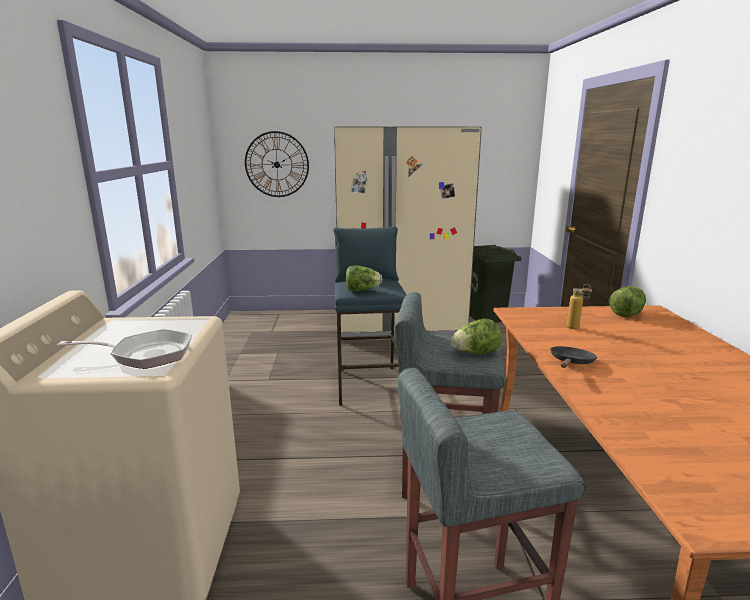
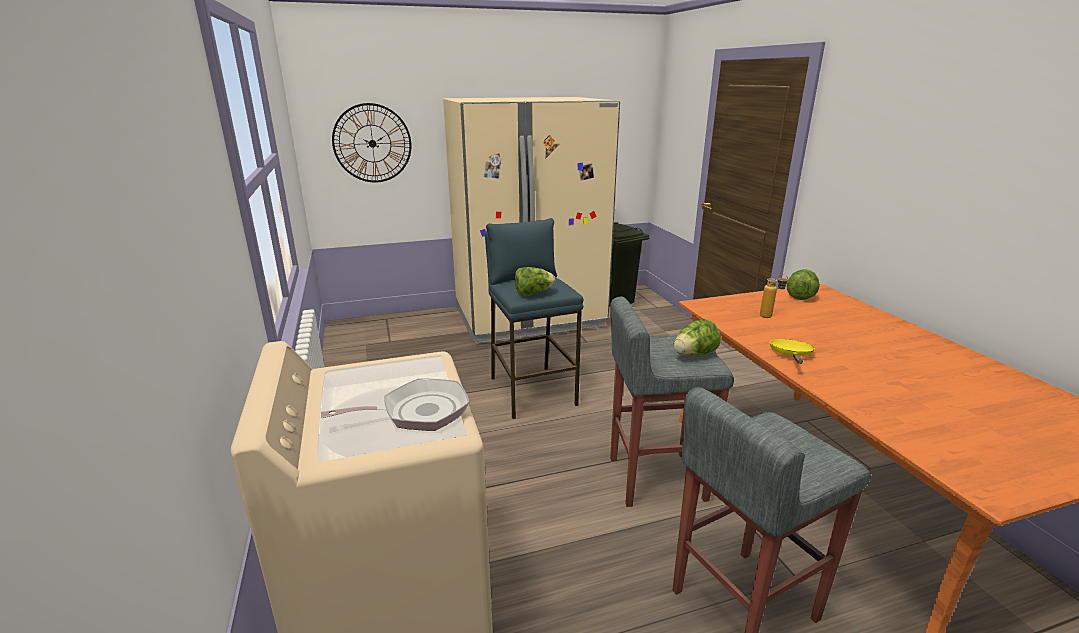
camera: 15 degrees left, 5 degrees up
(571, 363) = (791, 355): black frying pan -> yellow frying pan

